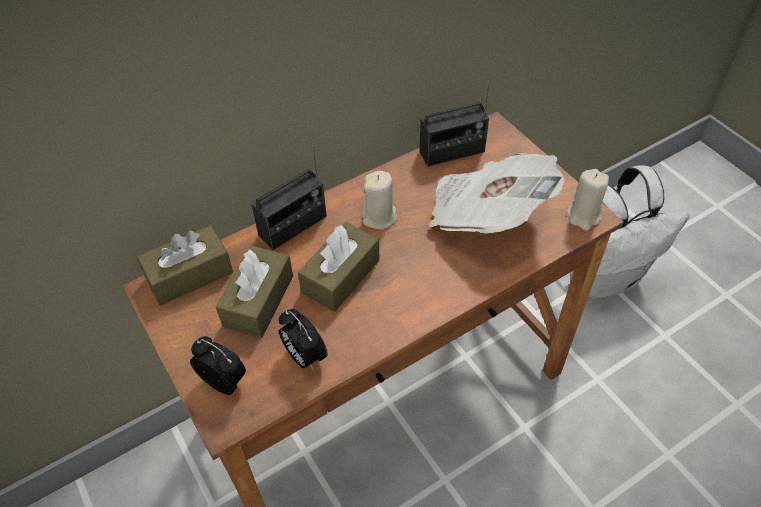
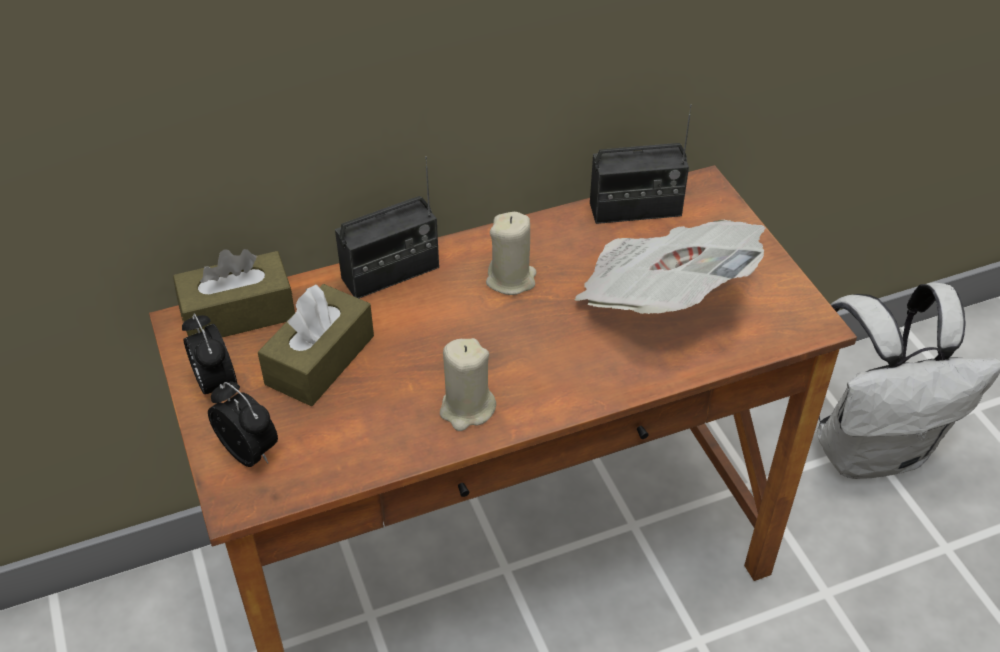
camera: 10 degrees right, 5 degrees down
(304, 356) = (362, 438): alarm clock -> alarm clock (215, 385)
(341, 276) = (438, 346): brown tissue box -> none
(584, 216) = (800, 321): beige candle -> beige candle (467, 409)

